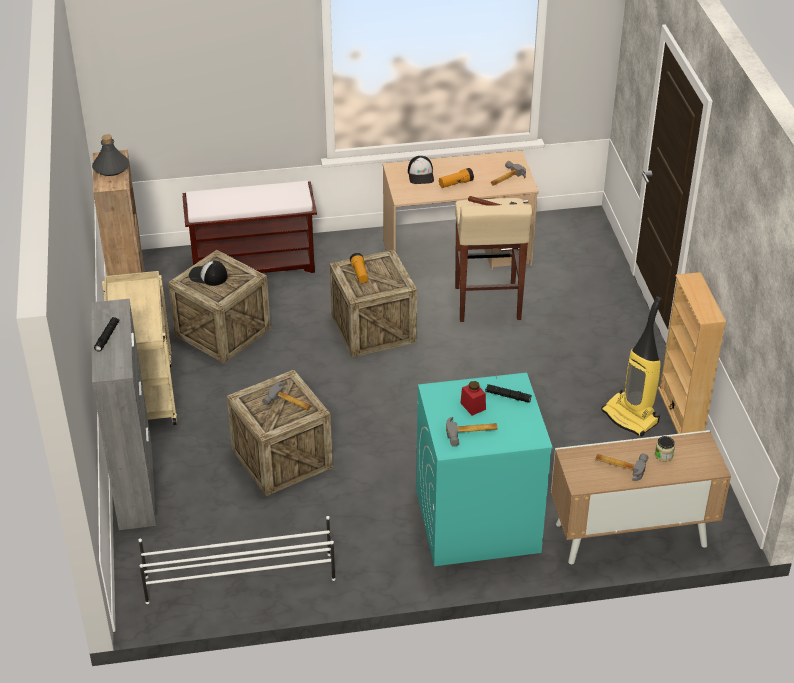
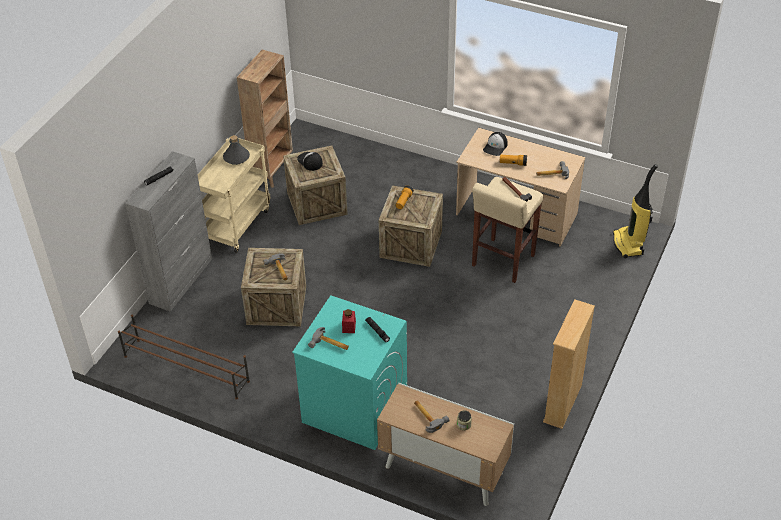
camera: 35 degrees right, 5 degrees up
(111, 167) = (262, 64): grey bottle -> grey bottle (236, 157)
(239, 578) = (186, 368): white shoe rack -> brown shoe rack
(254, 264) = (377, 165): brown bench -> none
(631, 417) = (524, 389): vacuum cleaner -> vacuum cleaner (628, 244)

